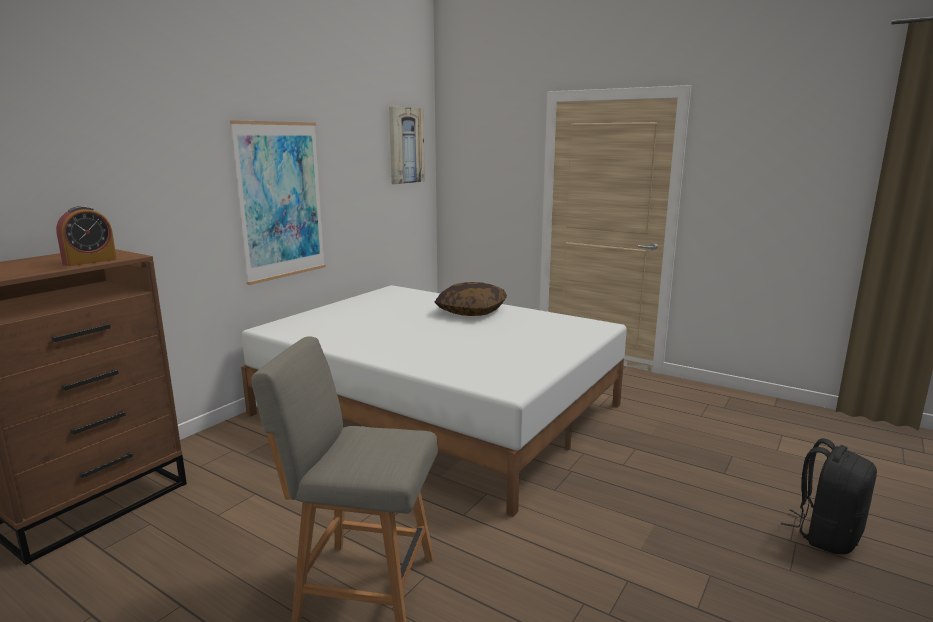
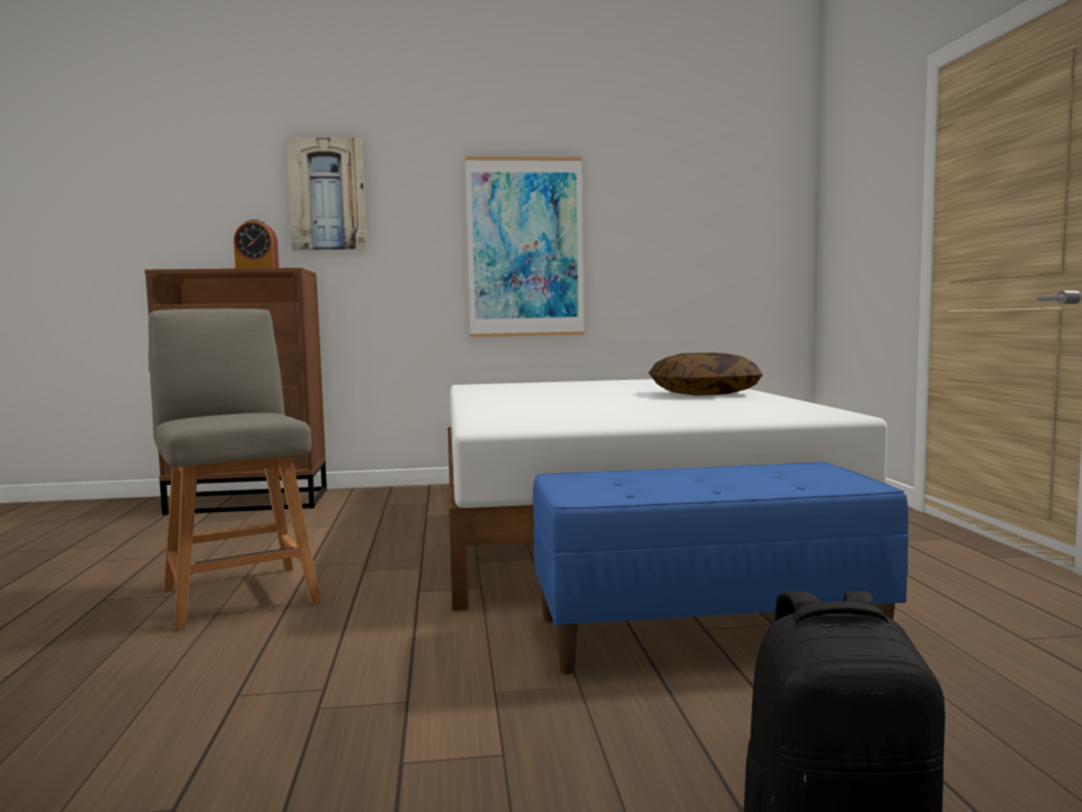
camera: 50 degrees right, 10 degrees down
(405, 145) = (749, 187): picture -> picture (327, 195)
(628, 466) = (707, 632): none -> blue bench

